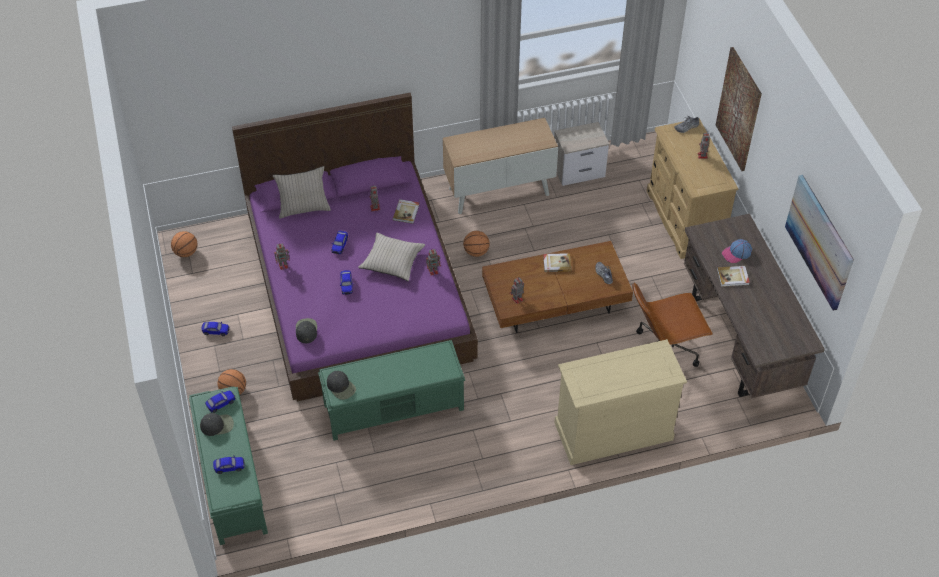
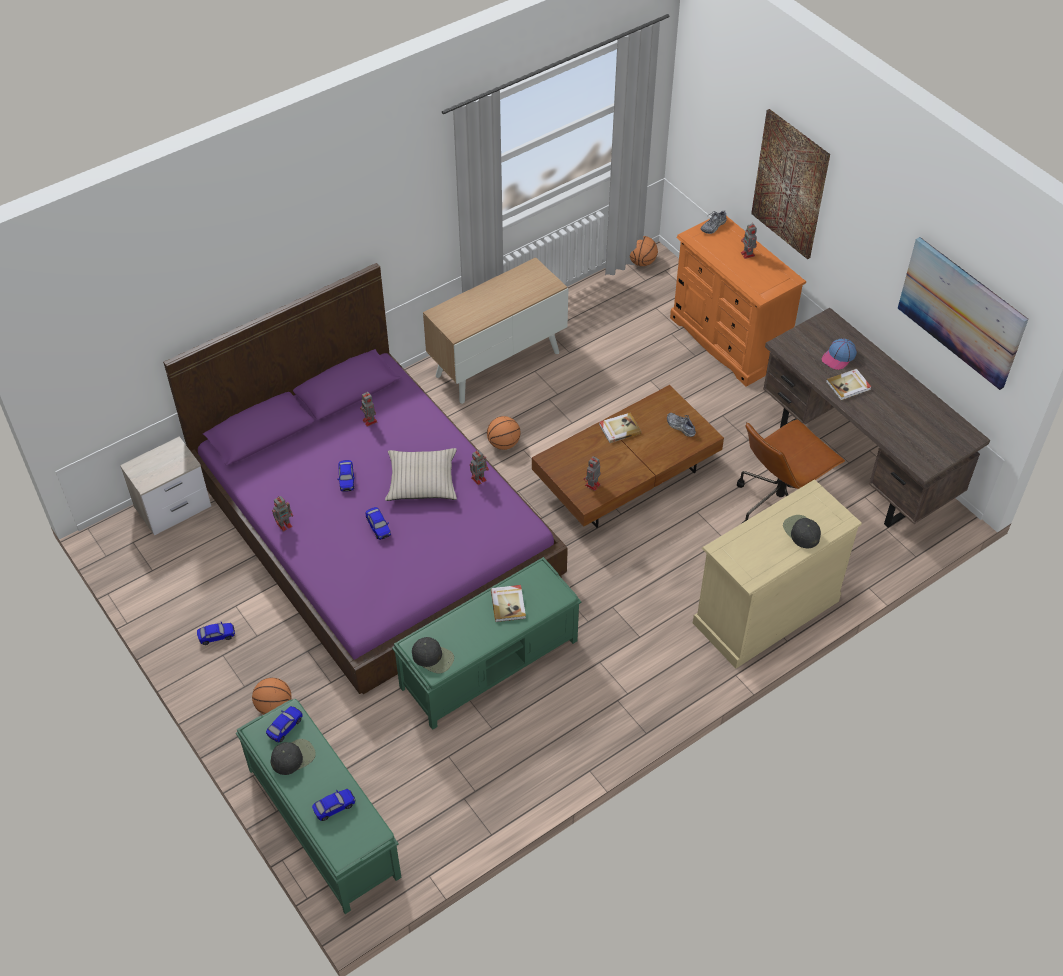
camera: 20 degrees left, 0 degrees up
(186, 252) = (132, 546): basketball -> basketball (641, 262)
(304, 208) = (278, 446): beige pillow -> none
(306, 330) = (352, 599): black cap -> black cap (801, 532)
(406, 212) = (412, 416): book -> book (508, 604)
(579, 171) = (582, 315): nightstand -> nightstand (174, 507)
(684, 219) = (728, 340): beige dresser -> orange dresser

